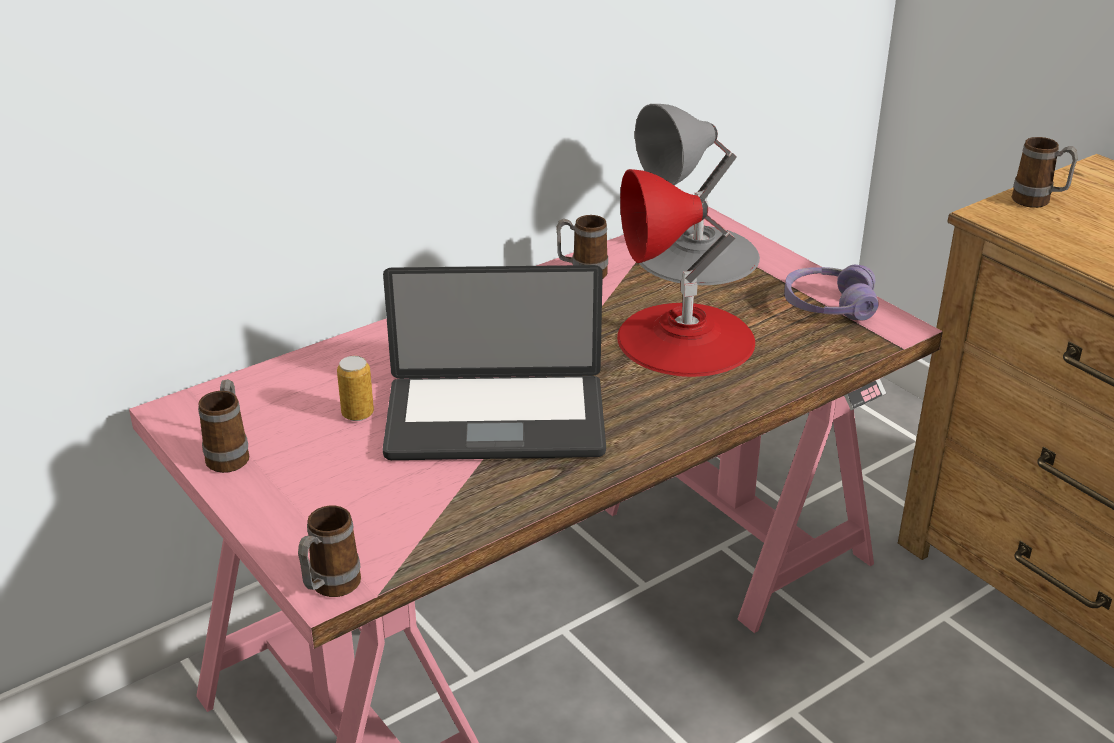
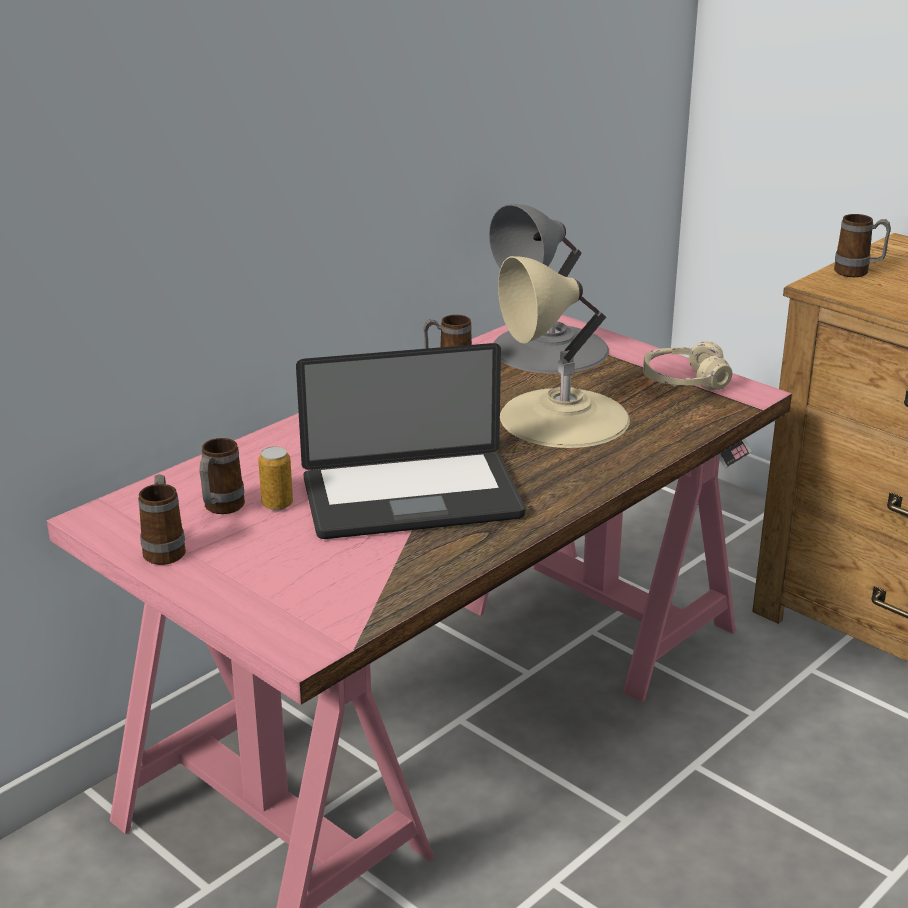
camera: 10 degrees left, 5 degrees down
(330, 588) = (306, 648): mug -> mug (220, 509)
(685, 339) = (564, 418): red table lamp -> beige table lamp
(828, 306) = (684, 381): purple headphones -> beige headphones

